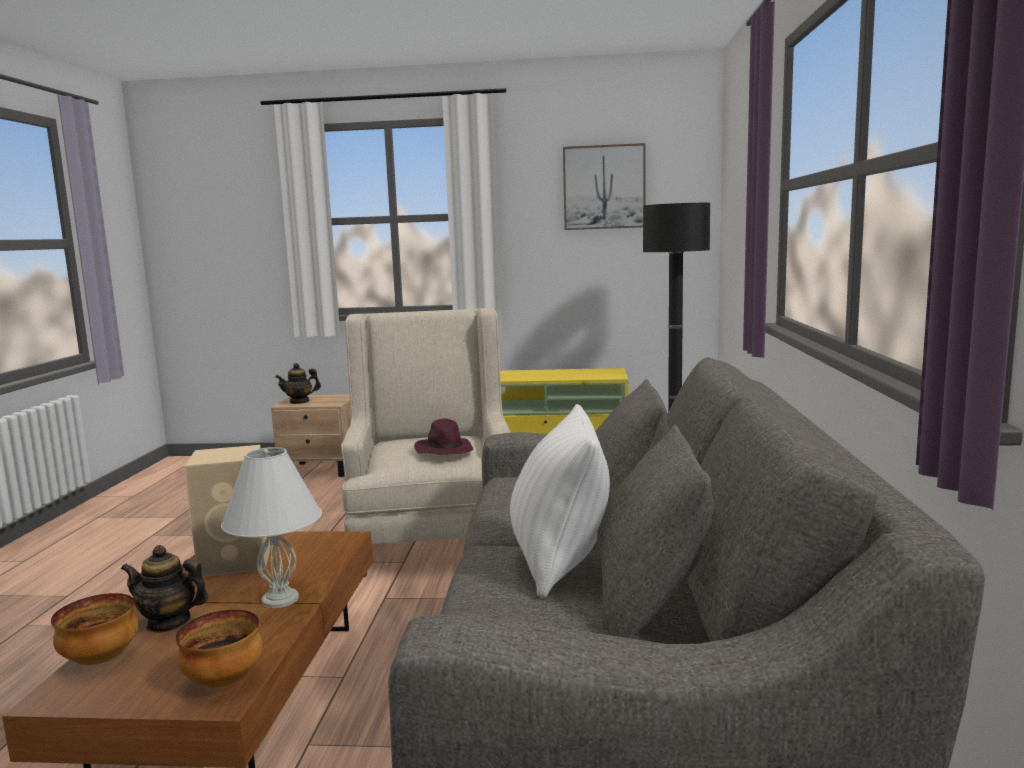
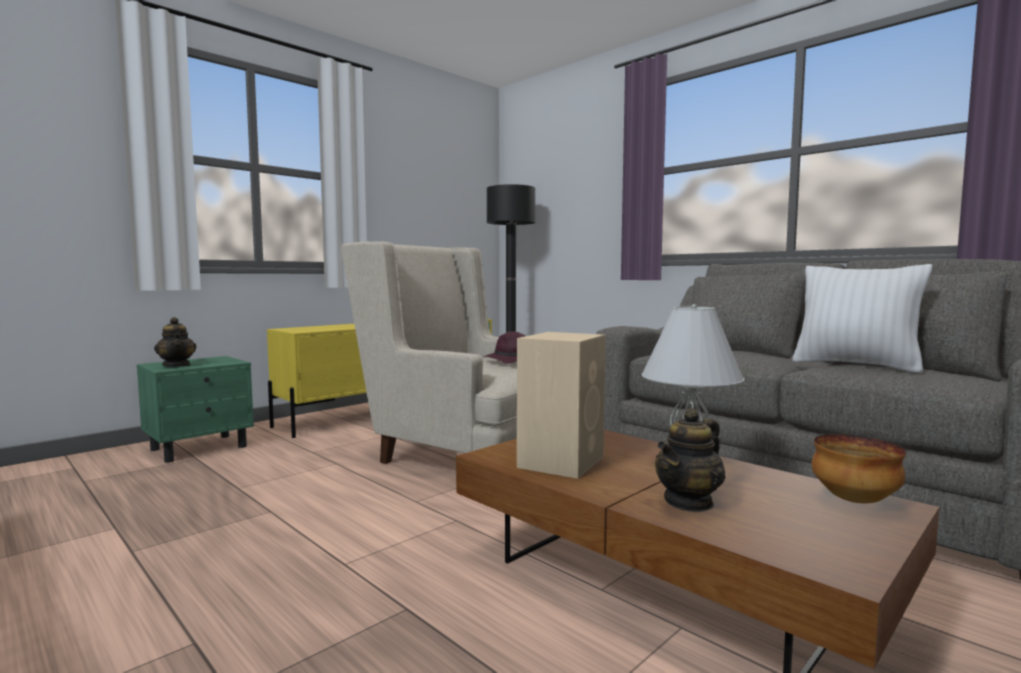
camera: 50 degrees left, 5 degrees down
(99, 659) = (757, 539): bowl -> none
(299, 401) = (177, 365): teapot -> teapot turned 60 degrees counterclockwise
(322, 469) = (200, 448): beige nightstand -> green nightstand
(604, 187) = (433, 171): picture -> none

